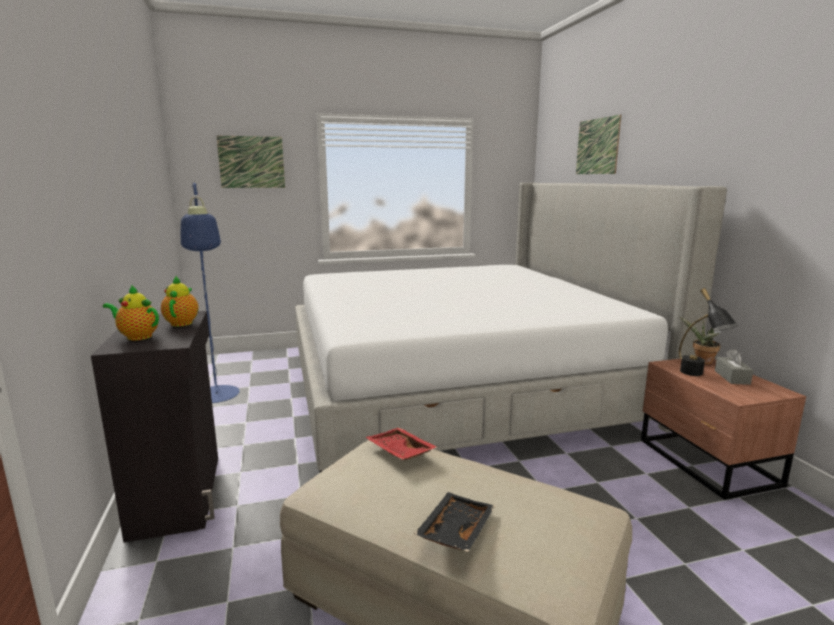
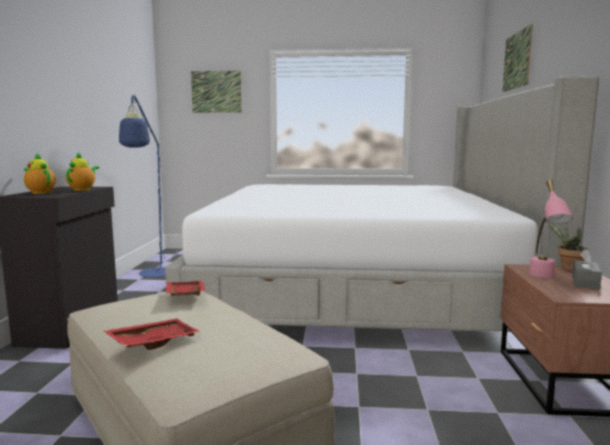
camera: 20 degrees right, 5 degrees down
(454, 530) = (153, 342): black tray -> red tray
(698, 376) = (544, 277): black table lamp -> pink table lamp

